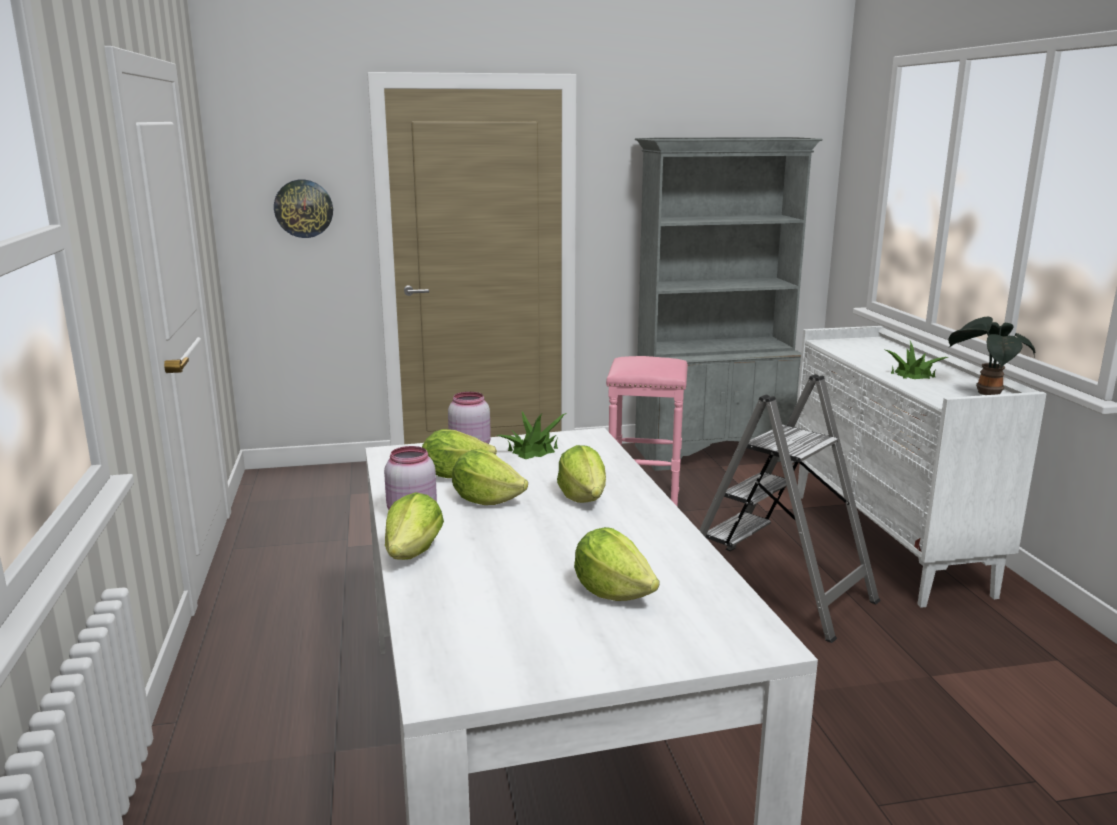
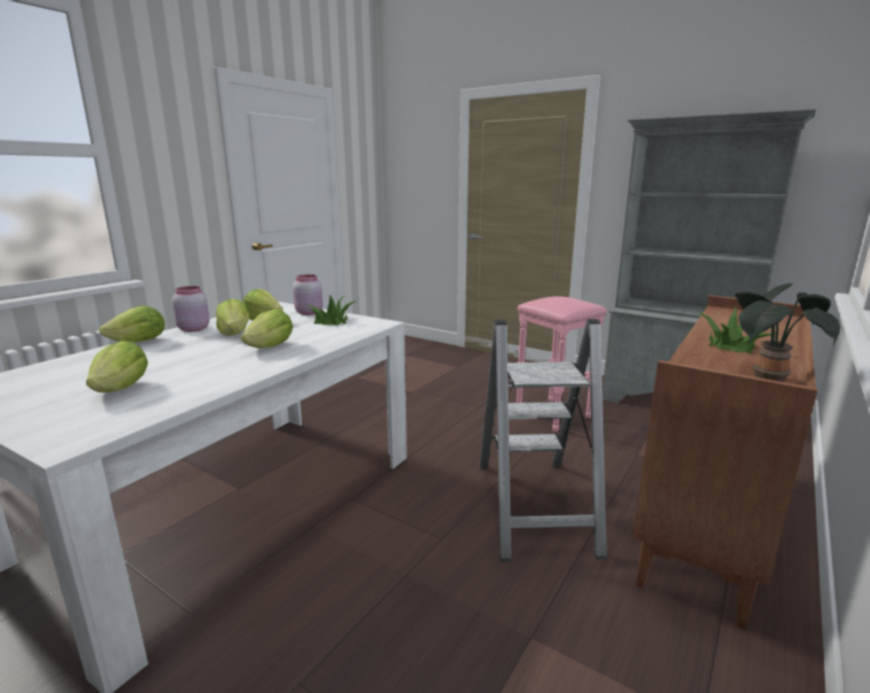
camera: 45 degrees right, 0 degrees up
(303, 208) = (422, 180): wall clock -> none
(886, 542) = (709, 522): white cabinet -> brown cabinet

